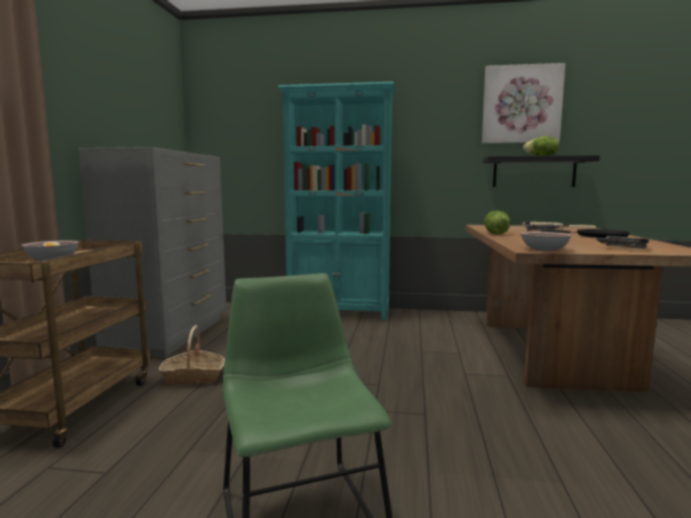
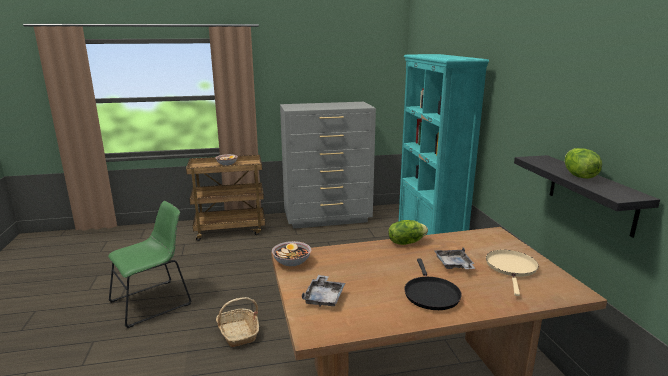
camera: 70 degrees right, 10 degrees up
(193, 377) = (272, 243): basket -> basket (238, 333)
(521, 104) = (592, 94): picture -> none

